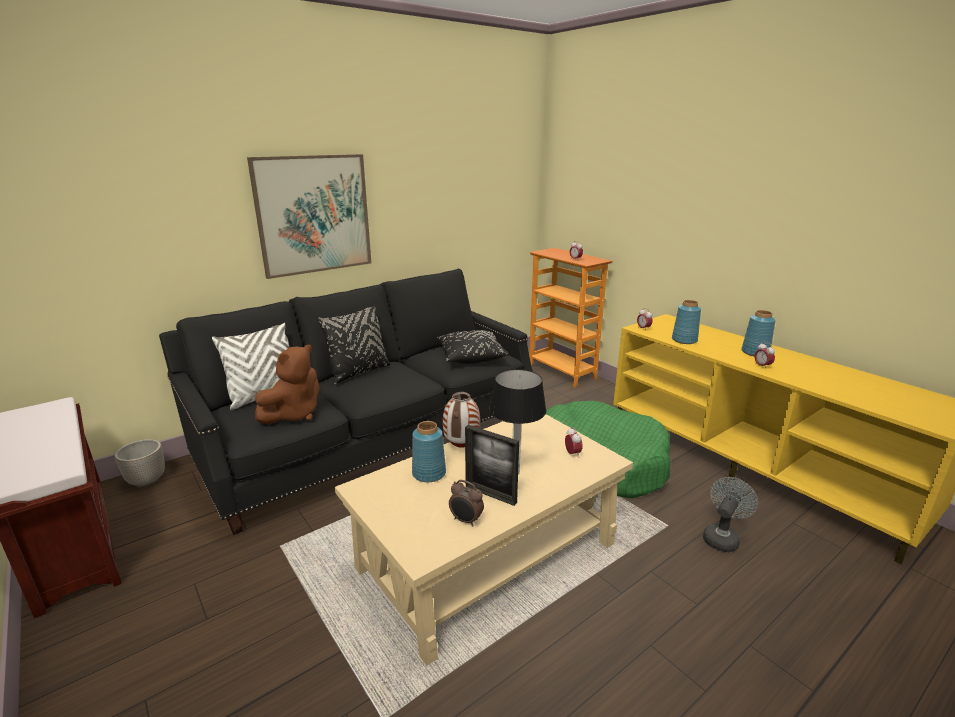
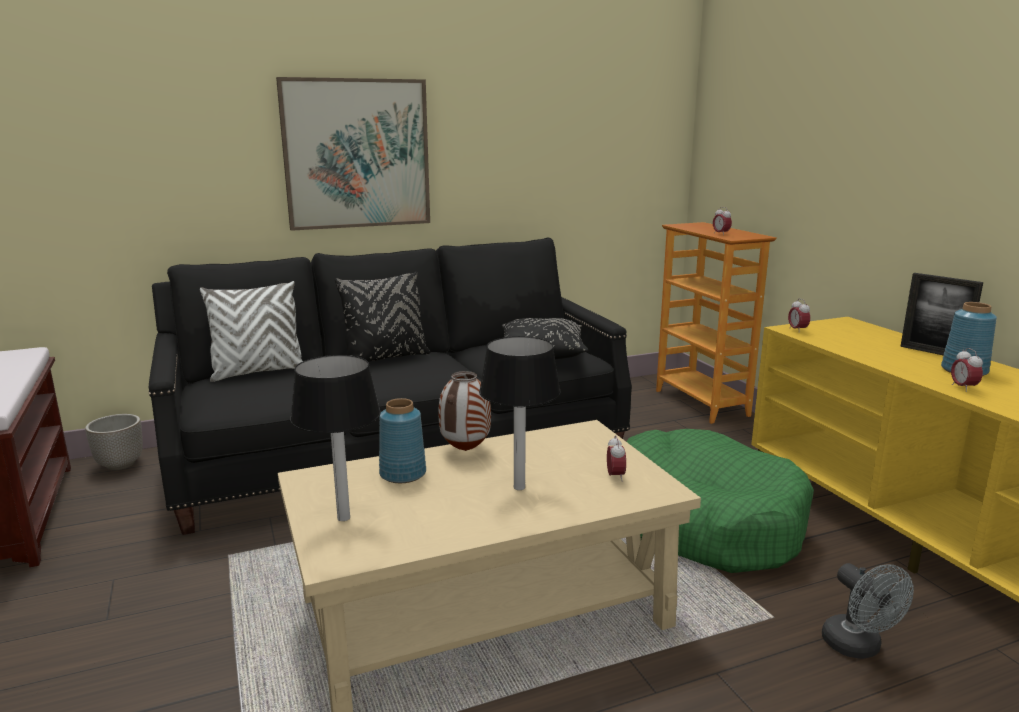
camera: 15 degrees right, 5 degrees down
(294, 414) = (278, 392): brown plush toy -> none
(408, 518) = (344, 518): none -> table lamp
(466, 521) = (415, 531): alarm clock -> none
(490, 494) = (468, 507): picture frame -> picture frame (933, 352)
(684, 340) = (853, 347): blue vase -> none
(722, 537) = (858, 648): grey fan -> grey fan turned 105 degrees clockwise

